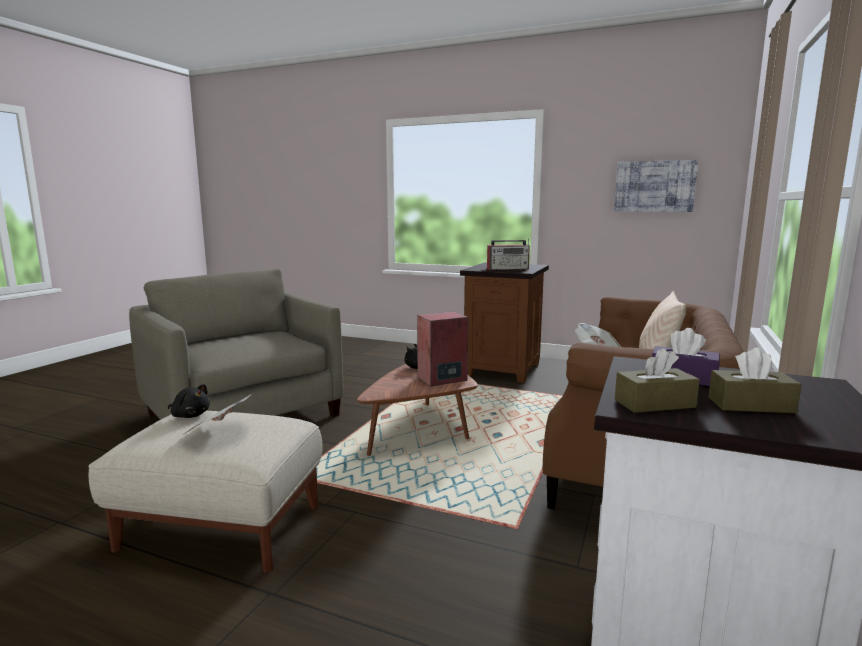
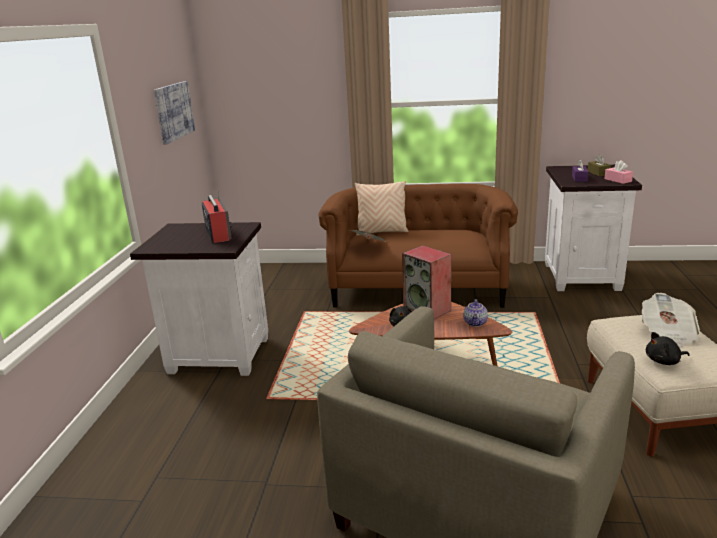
camera: 105 degrees left, 10 degrees up
(190, 415) = (664, 361): black plush toy -> black plush toy turned 105 degrees counterclockwise
(392, 390) = (476, 323): none -> teapot
(503, 369) = (217, 355): brown cabinet -> white cabinet
(654, 403) = (618, 180): brown tissue box -> pink tissue box

